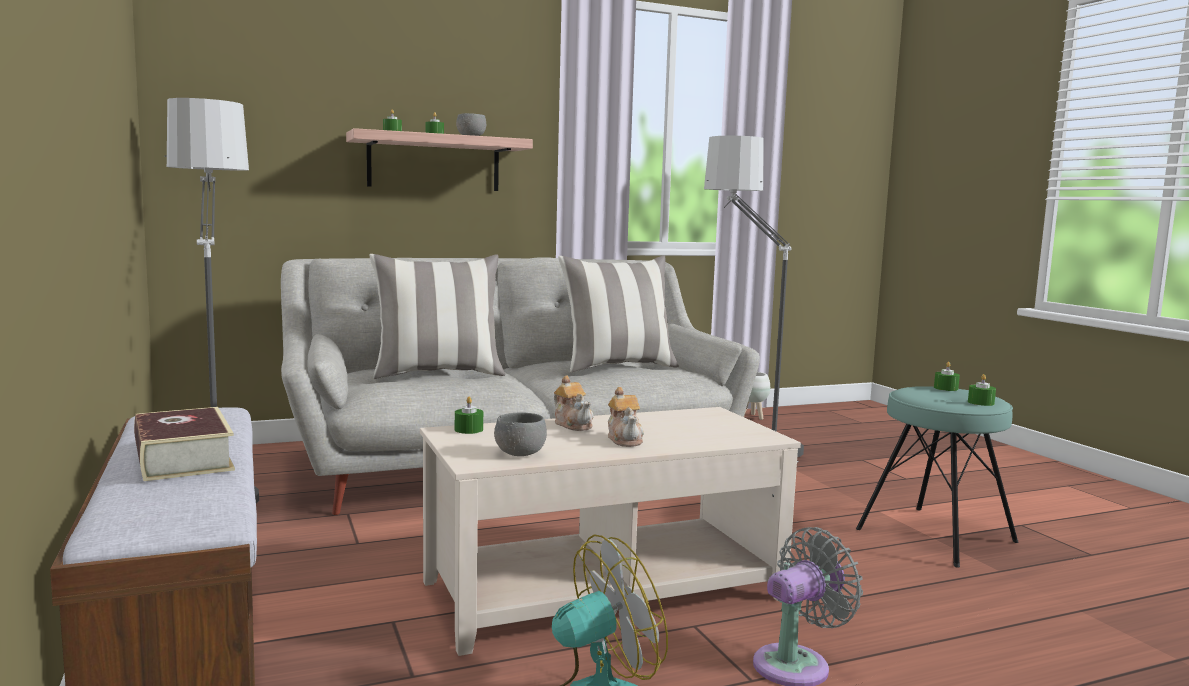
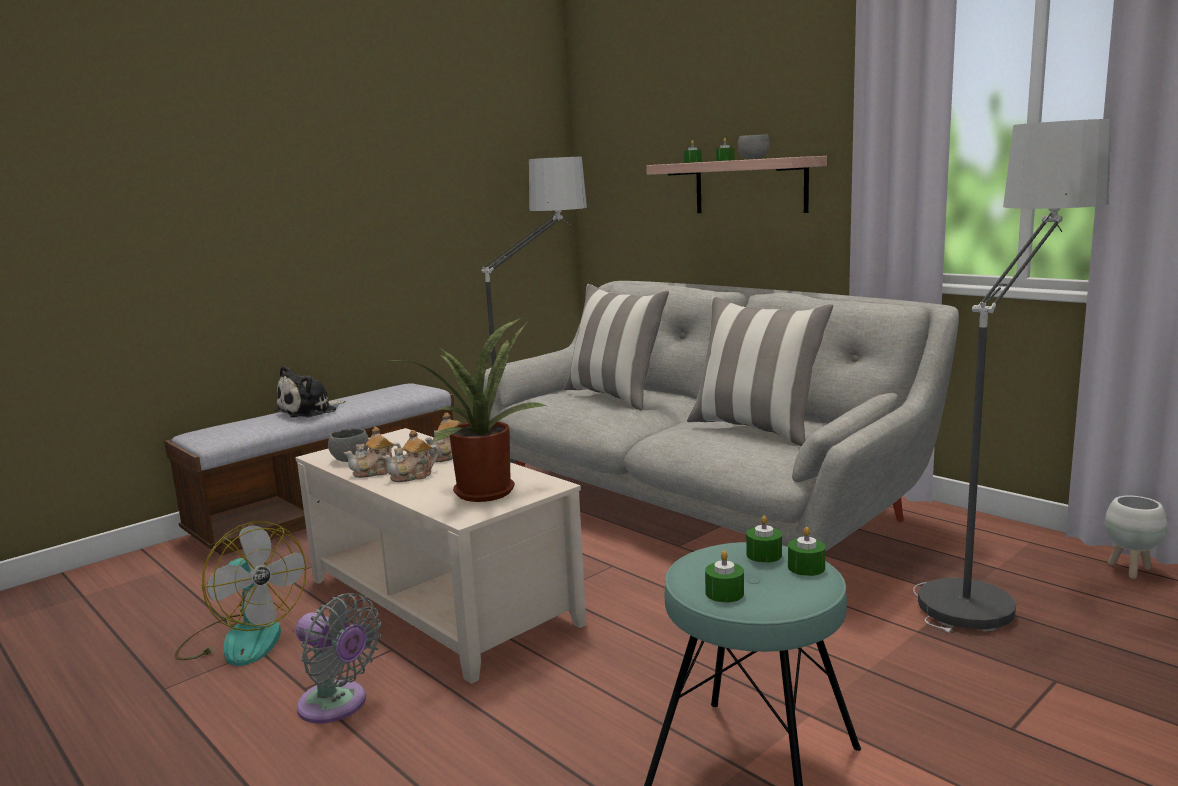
camera: 70 degrees right, 5 degrees up
(183, 459) = (310, 411): book -> plush toy
(468, 430) = (407, 437): green candle -> green candle (764, 555)
(588, 449) = (375, 472): none -> teapot
(702, 427) = (482, 490): none -> potted plant

